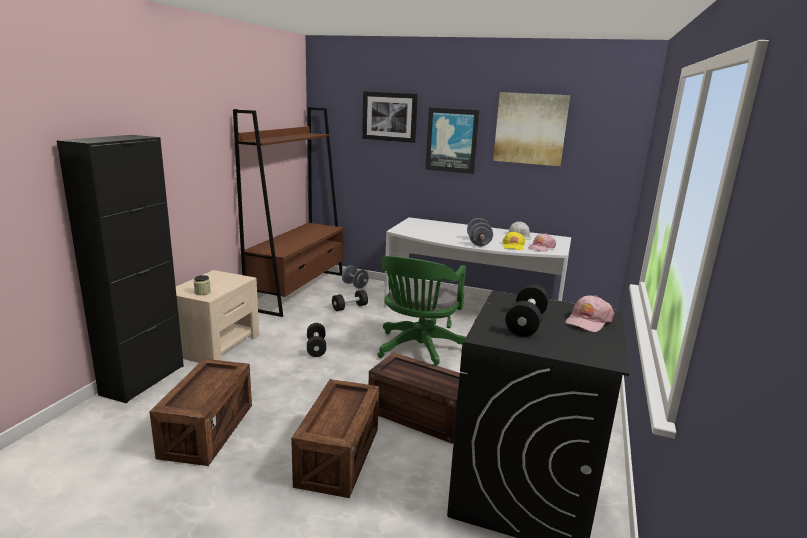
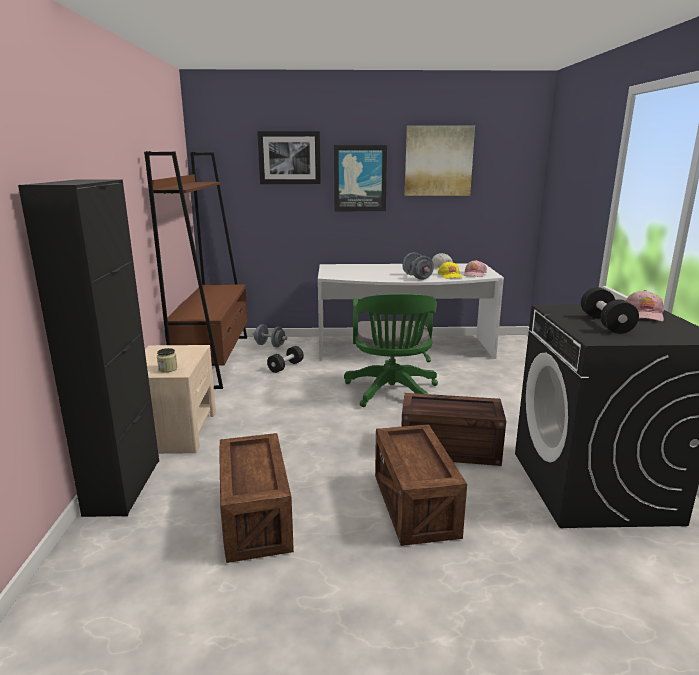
camera: 20 degrees left, 0 degrees up
(316, 347) = (290, 411): black dumbbell -> none

